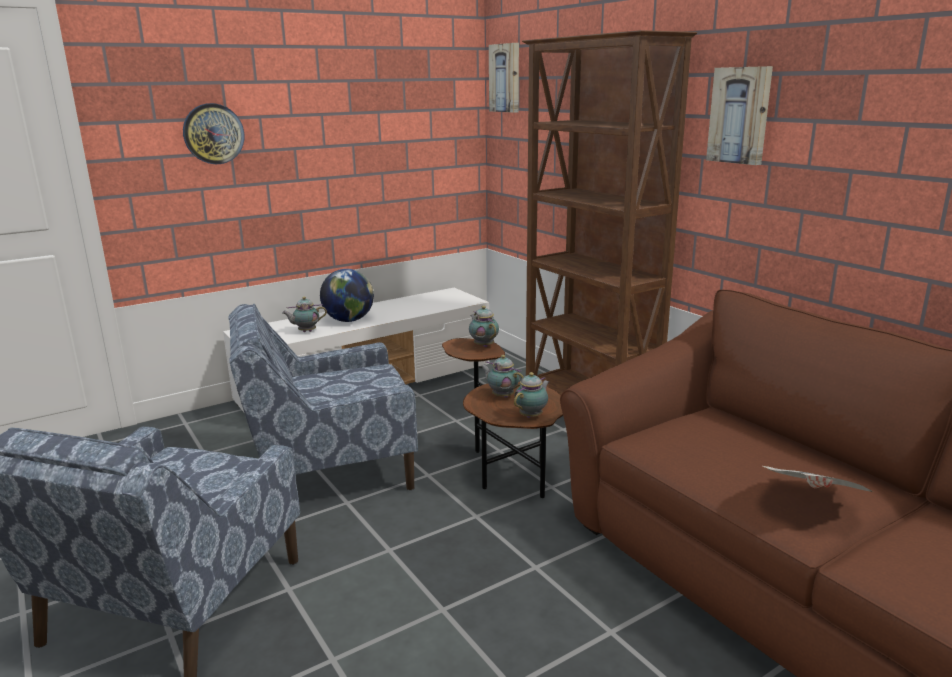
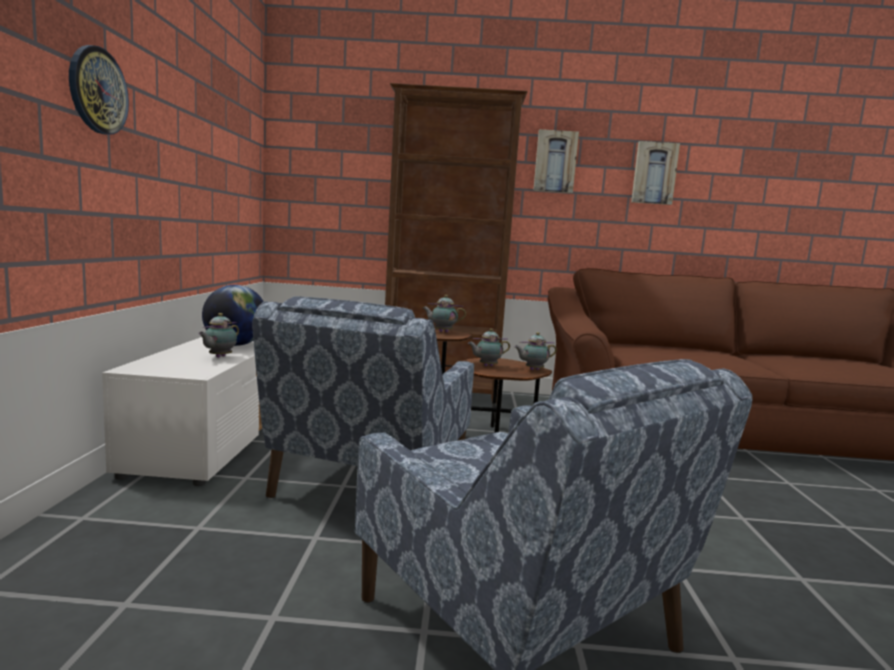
camera: 55 degrees left, 10 degrees down
(506, 78) = (300, 120): picture -> picture (654, 173)
(532, 416) = (533, 370): teapot -> teapot turned 90 degrees counterclockwise
(812, 502) = (737, 359): newspaper -> none

